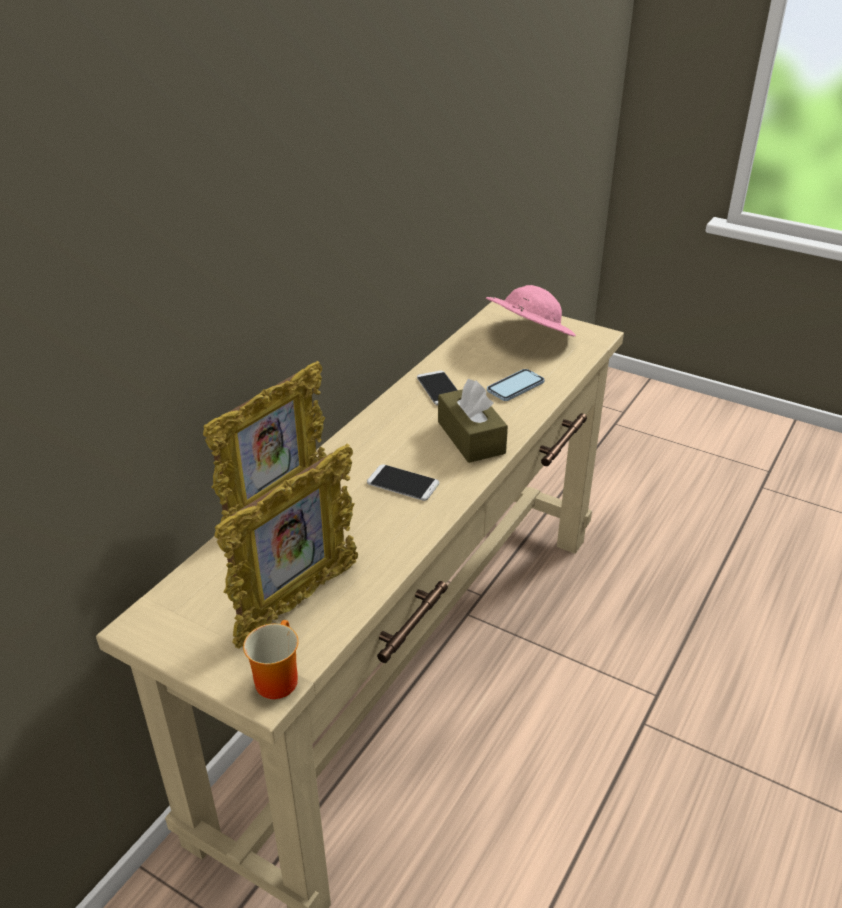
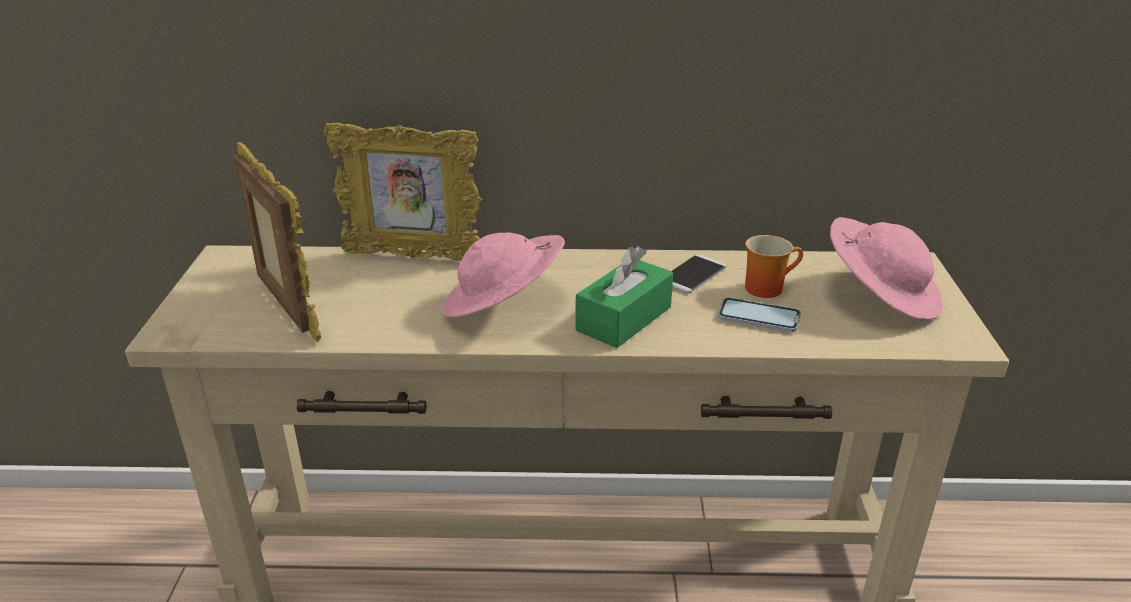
camera: 60 degrees right, 5 degrees down
(274, 678) = (186, 330): mug -> mug (766, 286)
(297, 602) = (287, 309): picture frame -> picture frame turned 135 degrees counterclockwise
(403, 483) = (503, 305): phone -> pink hat
(471, 437) = (624, 319): brown tissue box -> green tissue box

